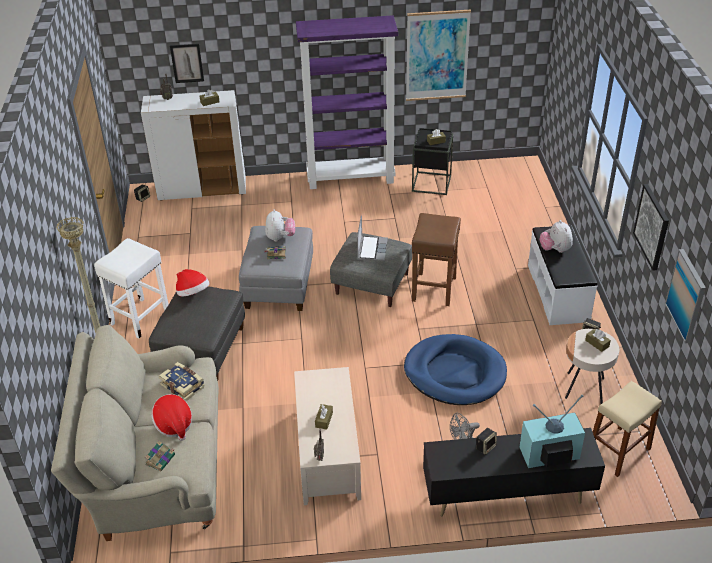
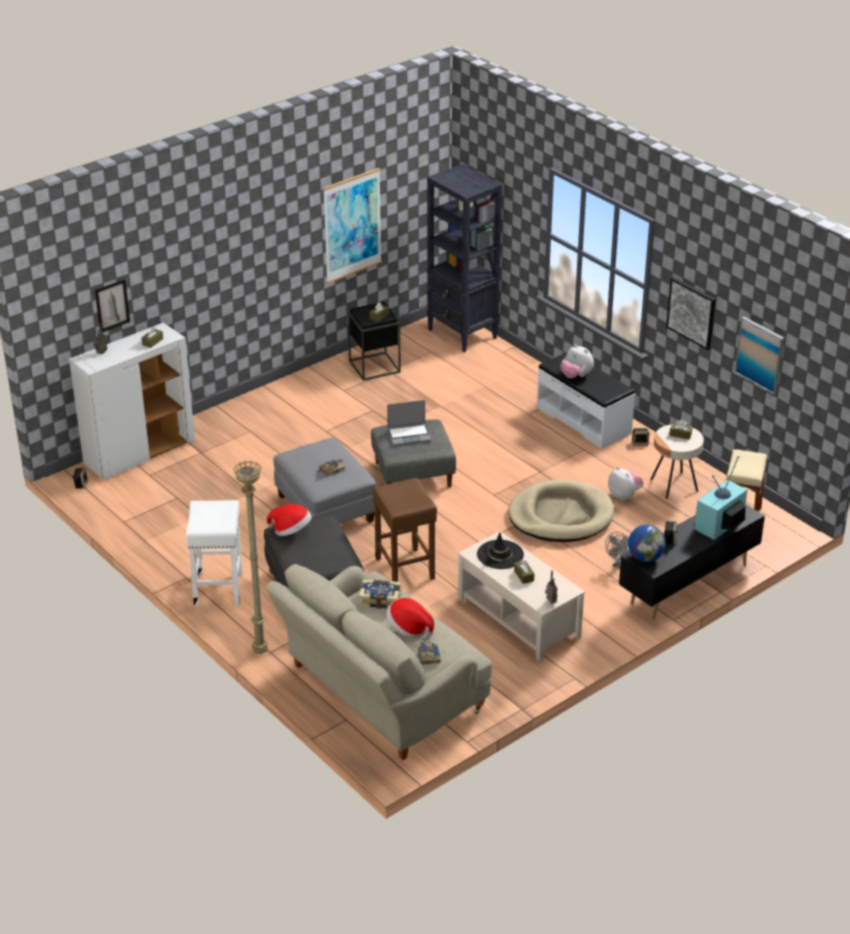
camera: 35 degrees left, 5 degrees down
(280, 237) = (319, 454): plush toy -> plush toy (624, 495)
(325, 390) = (500, 555): none -> black hat
(351, 178) = (287, 388): purple bookcase -> none
(371, 249) = (409, 435): laptop -> laptop turned 105 degrees clockwise
(434, 289) = (474, 458): brown stool -> brown stool (405, 569)
(444, 455) = (645, 557): none -> globe
(455, 373) = (560, 516): blue dog bed -> beige dog bed
(526, 181) = (462, 334): none -> black bookcase

